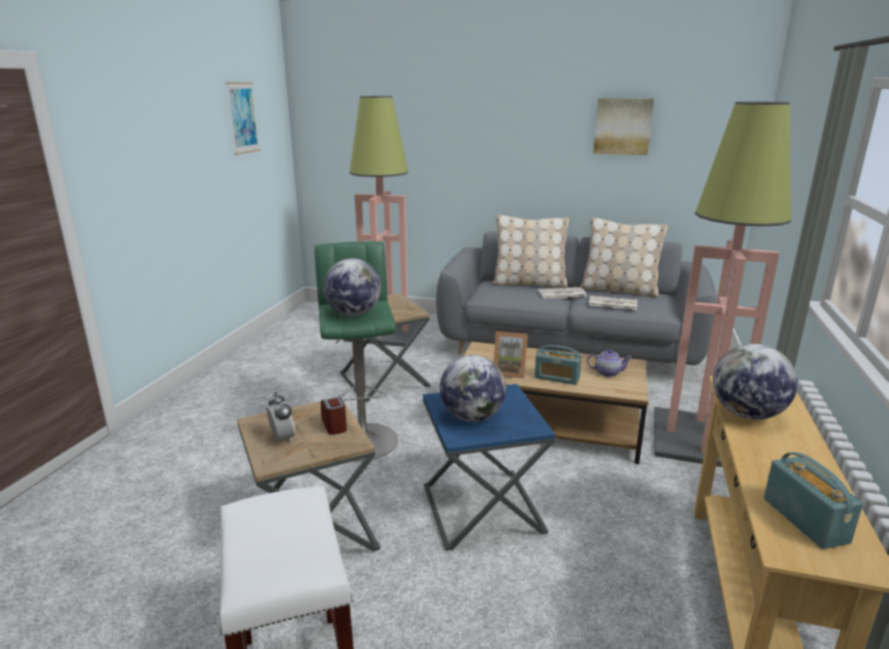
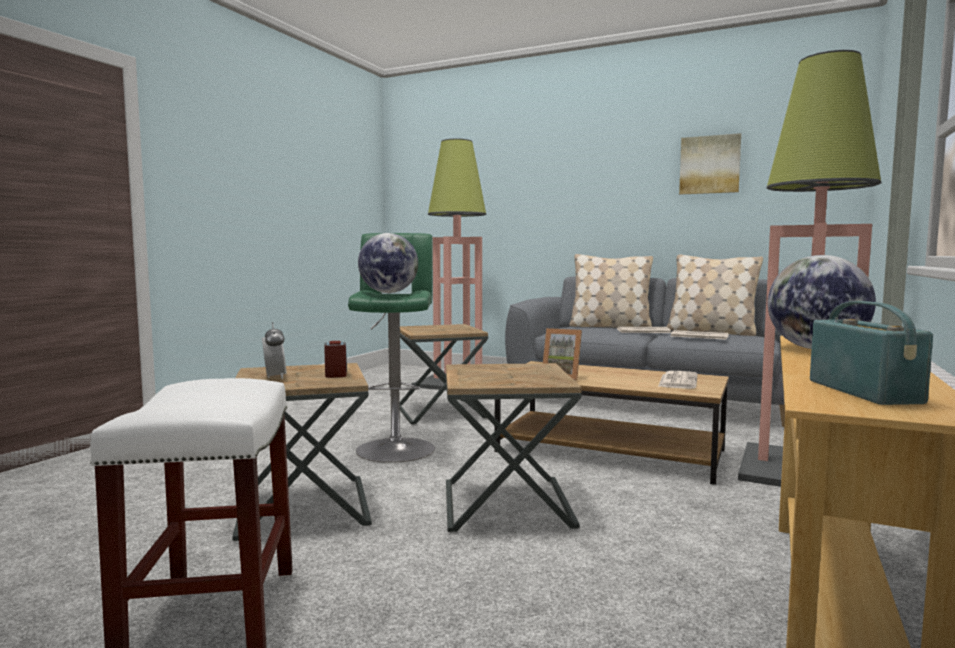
camera: 10 degrees right, 15 degrees down
(243, 118) = (334, 167): picture -> none
(472, 417) = (490, 375): globe -> none
(482, 509) = (507, 505): blue side table -> brown side table
(557, 378) = (615, 381): radio -> none
(607, 372) = (677, 381): teapot -> newspaper

